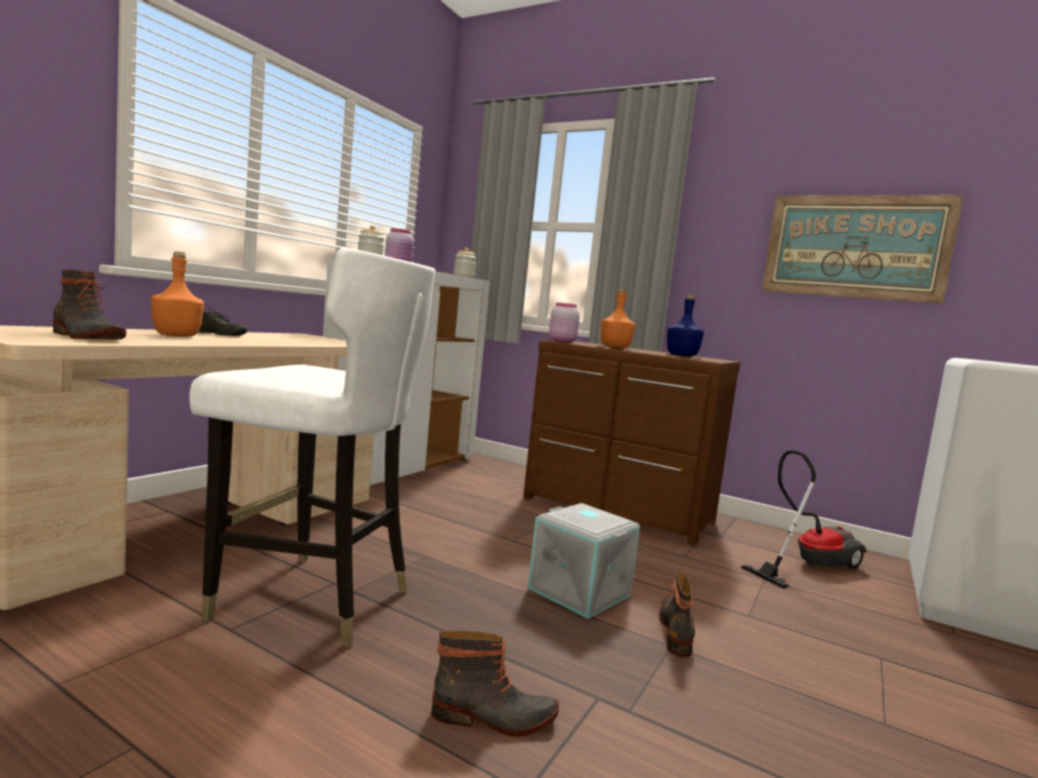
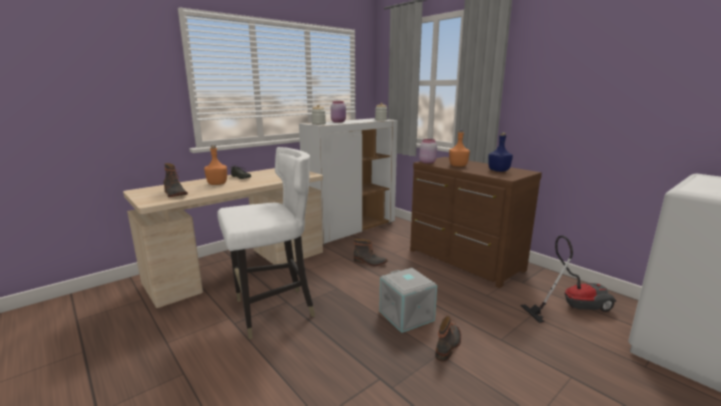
camera: 20 degrees right, 10 degrees up
(312, 600) = (273, 311): white chair -> white chair turned 60 degrees counterclockwise
(494, 718) = (324, 381): boot -> boot (370, 262)
(855, 247) = (628, 90): picture -> none

